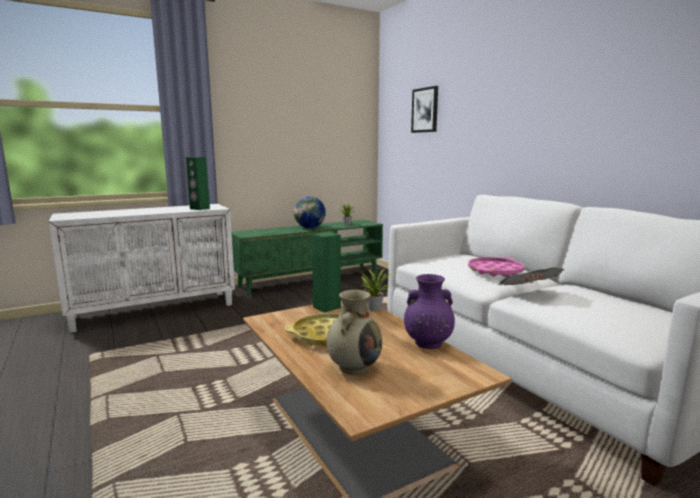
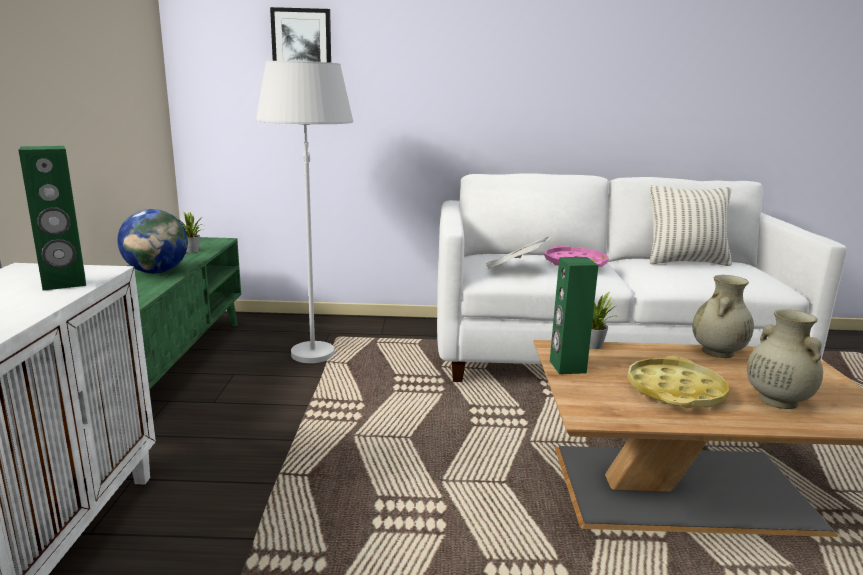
camera: 60 degrees left, 5 degrees up
(383, 292) = (312, 344): none -> white floor lamp
(427, 343) = (717, 352): purple vase -> beige vase
(528, 293) = (646, 276): newspaper -> newspaper (514, 269)
(611, 299) = (685, 262): none -> pillow

